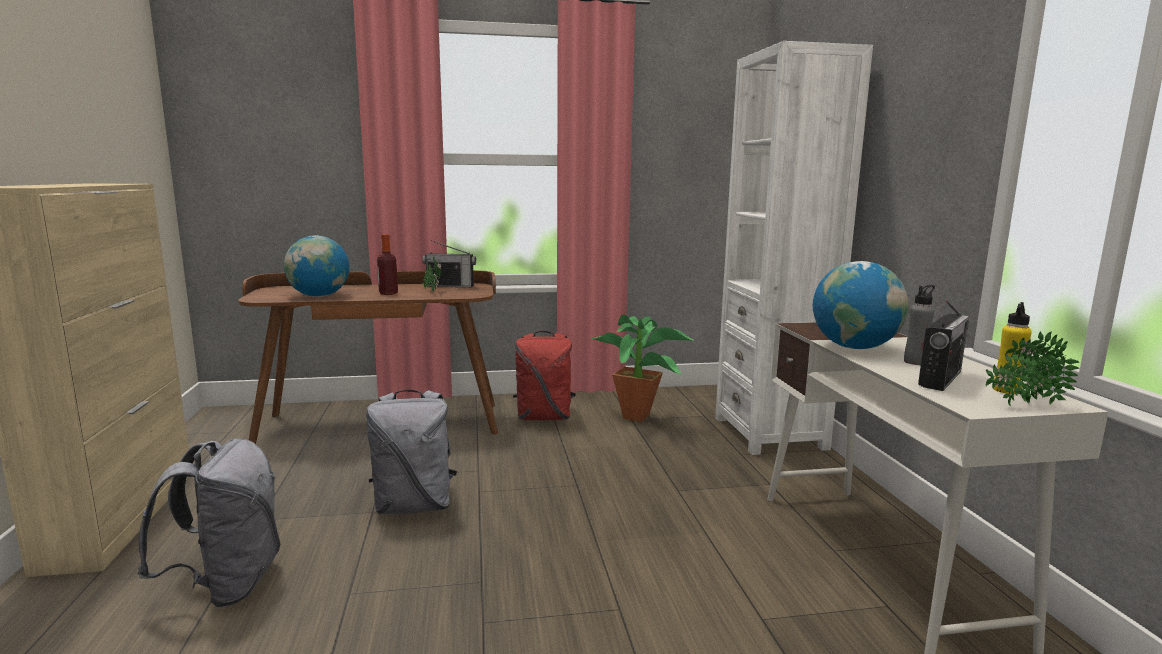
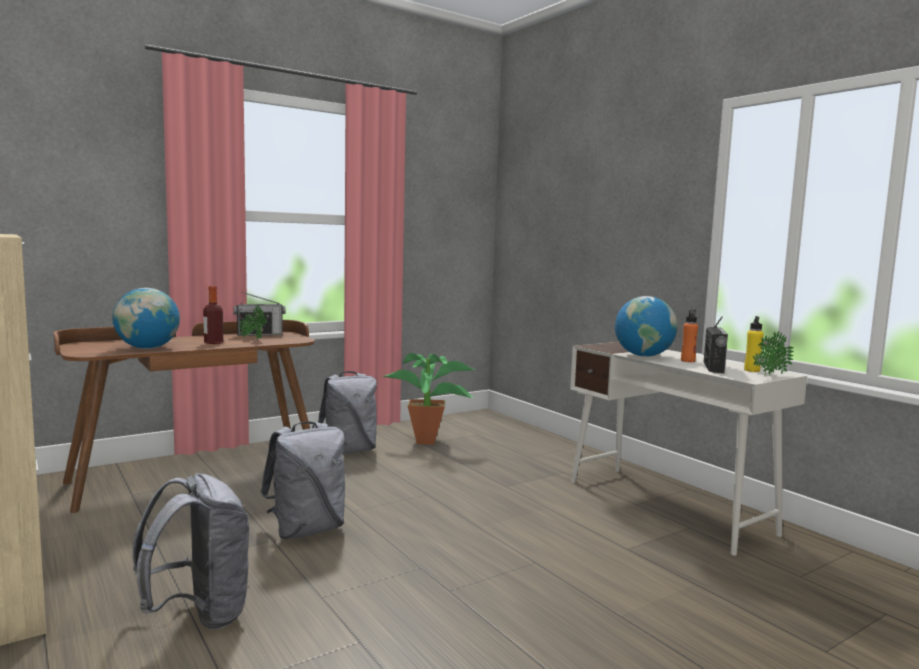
camera: 25 degrees left, 5 degrees down
(544, 417) = (349, 451): red backpack -> grey backpack
(770, 433) = (535, 440): white bookcase -> none
(915, 362) = (688, 361): grey bottle -> orange bottle

